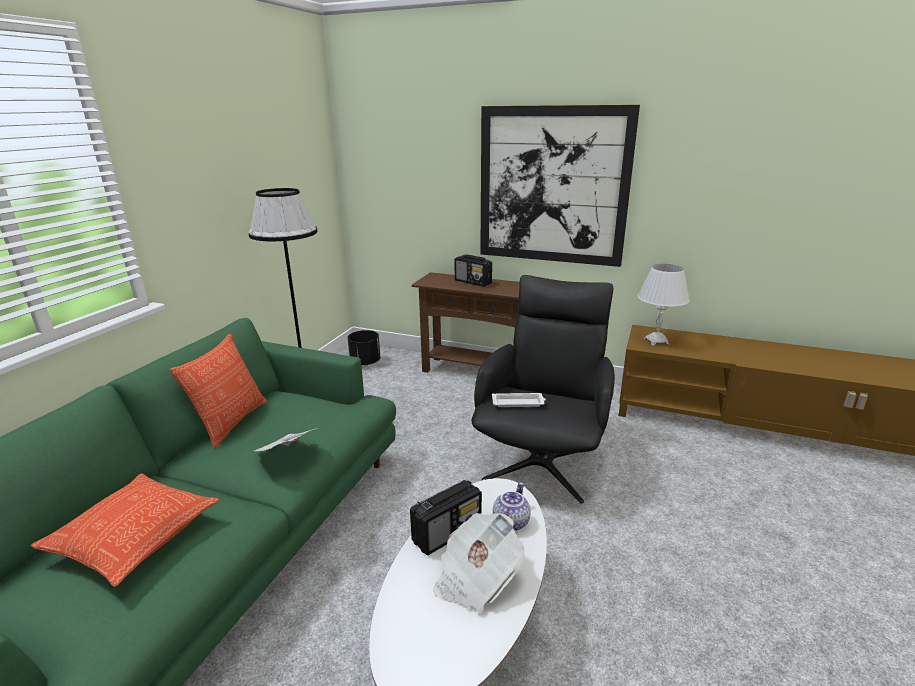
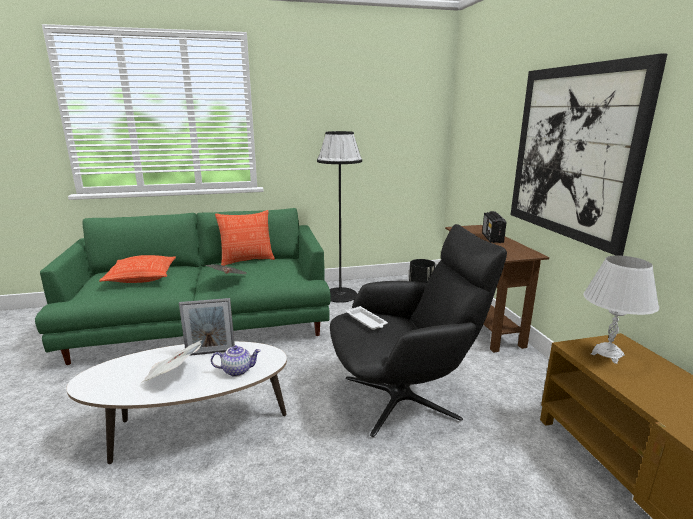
camera: 55 degrees right, 5 degrees down
(448, 533) = (210, 352): radio -> picture frame

